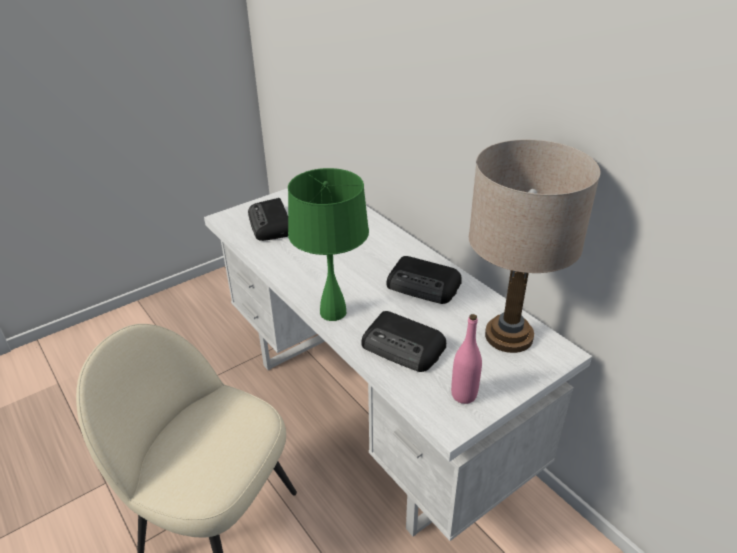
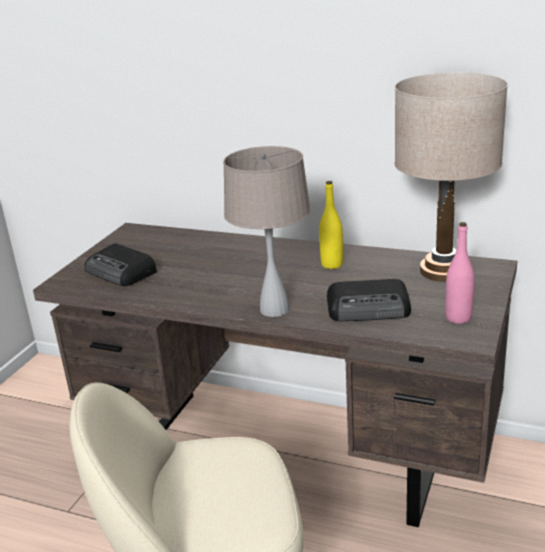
camera: 30 degrees left, 10 degrees down
(333, 312) = (274, 309): green table lamp -> beige table lamp
(373, 415) = (288, 451): white desk -> brown desk
(424, 286) = (332, 264): radio -> yellow bottle

